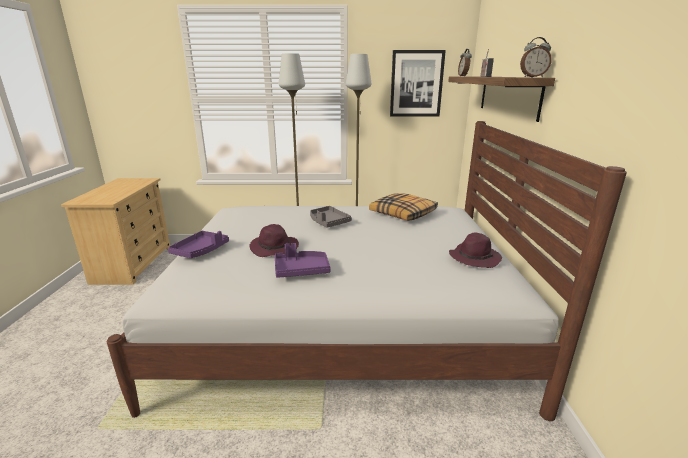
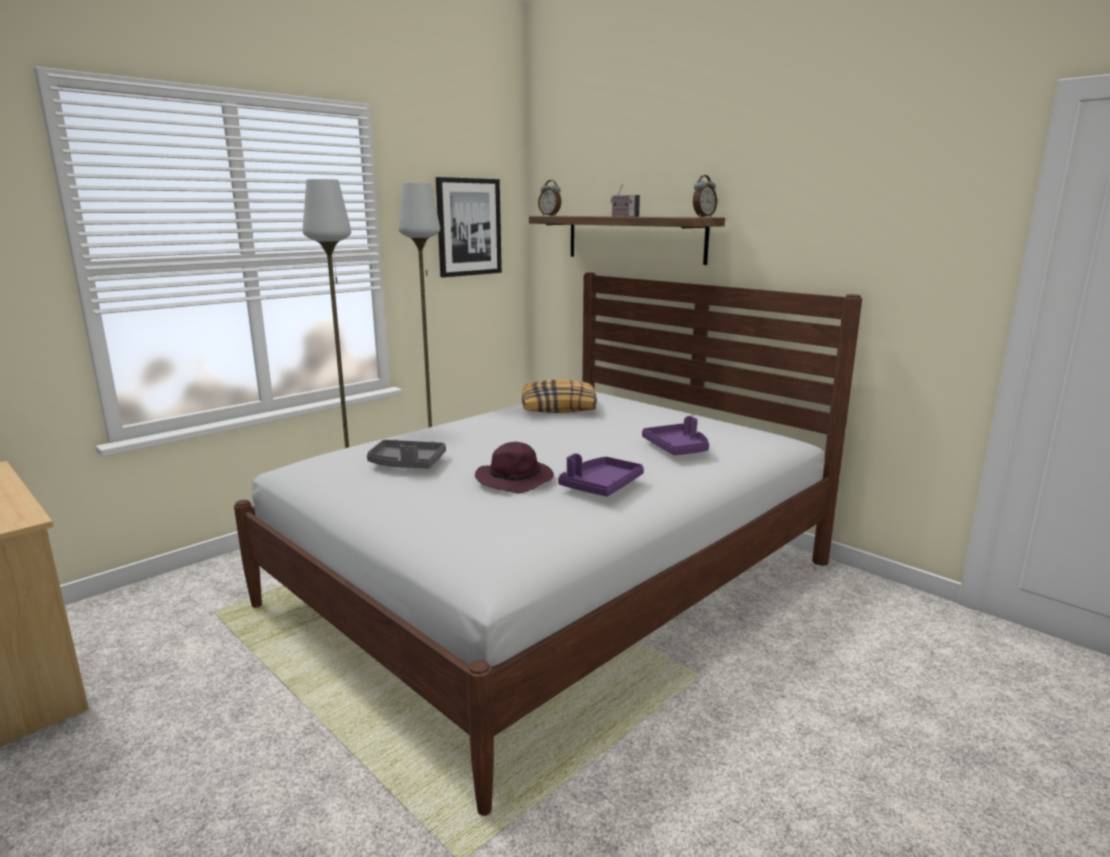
camera: 45 degrees left, 5 degrees down
(201, 251) = (423, 517): purple tray -> purple tray (677, 448)
(328, 222) = (502, 437): grey tray -> grey tray (406, 464)
(474, 257) = (710, 424): purple hat -> none

